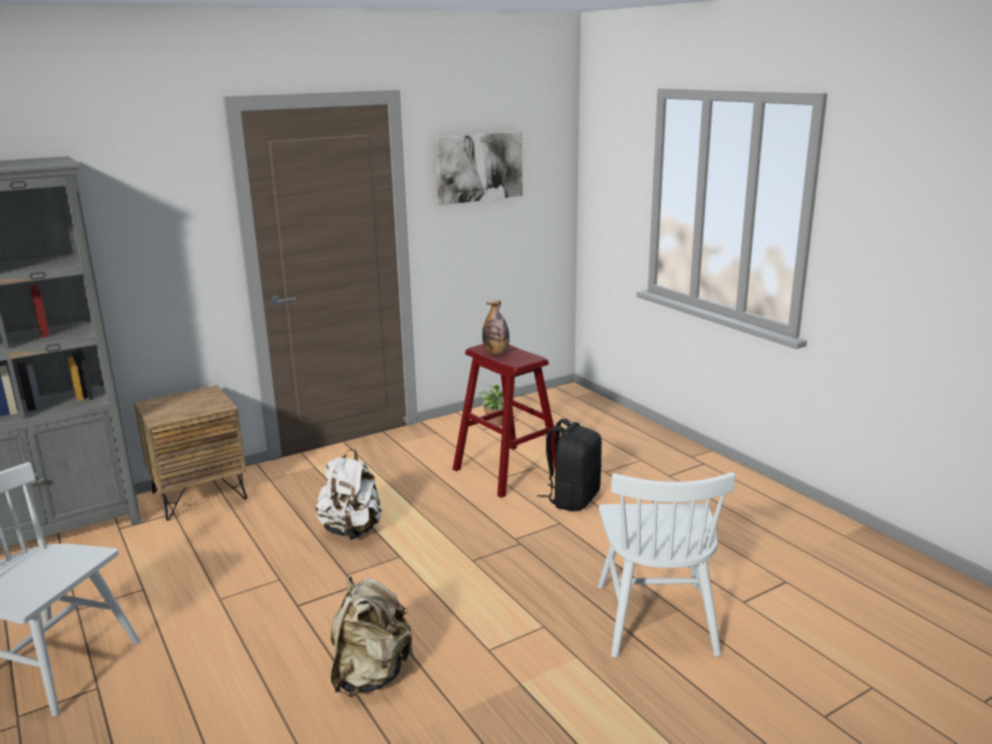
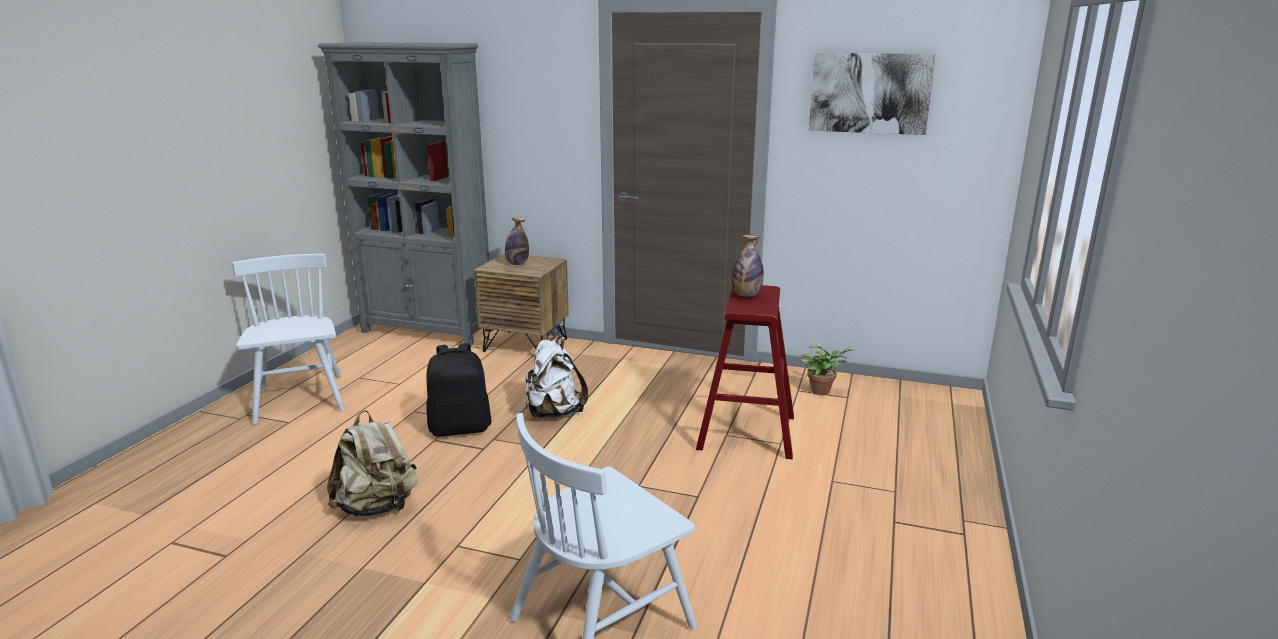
camera: 50 degrees right, 0 degrees up
(181, 406) = (517, 264): none -> bottle
(572, 499) = (751, 485): black backpack -> black backpack (460, 428)

